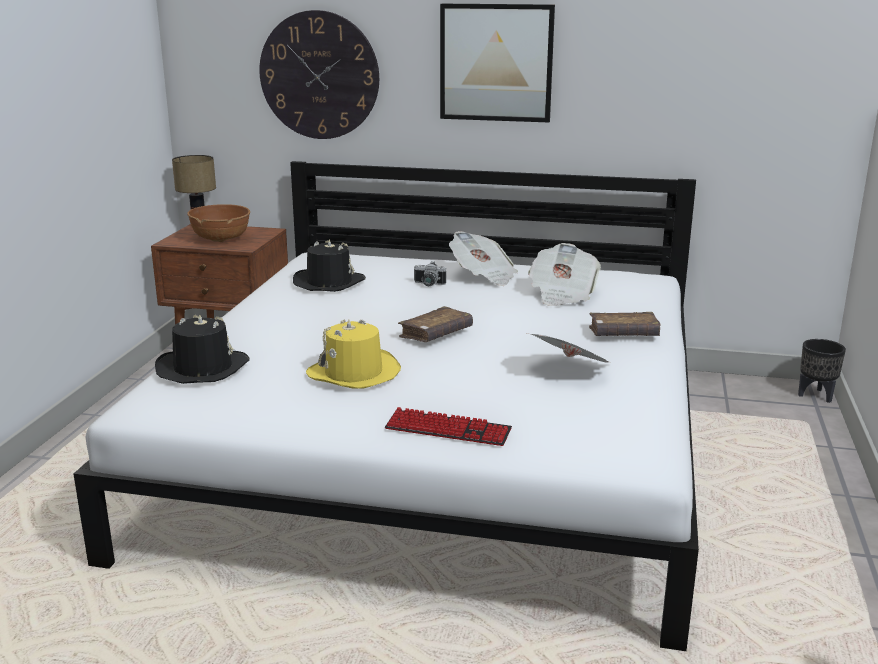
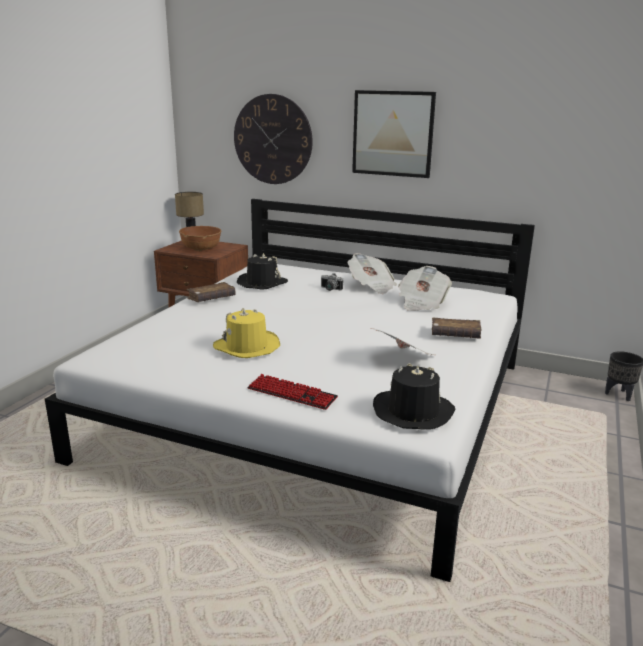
camera: 10 degrees right, 0 degrees up
(202, 368) = (146, 335): black hat -> black hat (412, 412)
(436, 334) = (317, 324): brown book -> brown book (211, 298)

